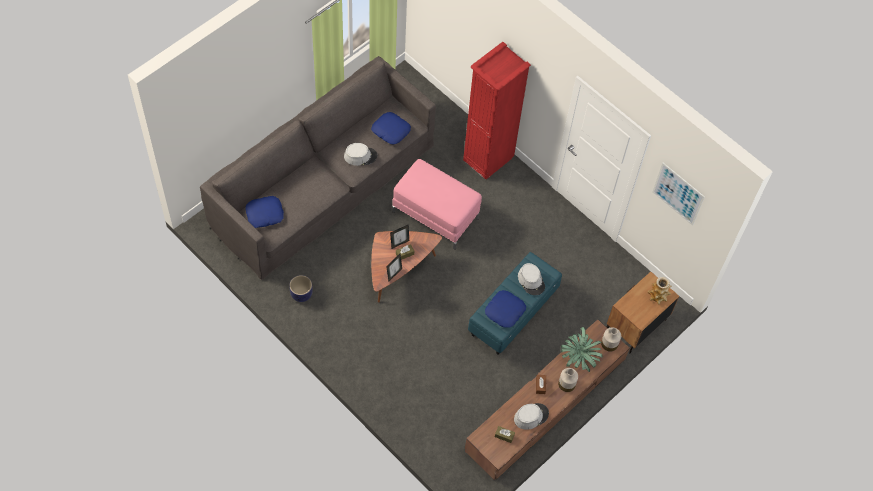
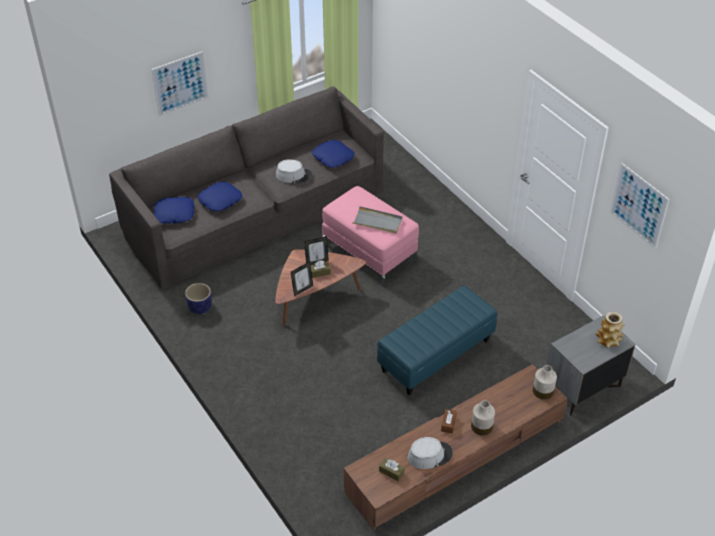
camera: 15 degrees right, 15 degrees down
(252, 94) = (180, 83): none -> picture
(446, 198) = (377, 222): none -> grey tray
(488, 159) = (440, 209): red cabinet -> none
(504, 311) = (420, 338): blue pillow -> blue pillow (220, 200)
(531, 281) = (459, 313): grey hat -> none
(579, 358) = (503, 401): potted plant -> none
(636, 326) = (582, 388): brown nightstand -> grey nightstand

